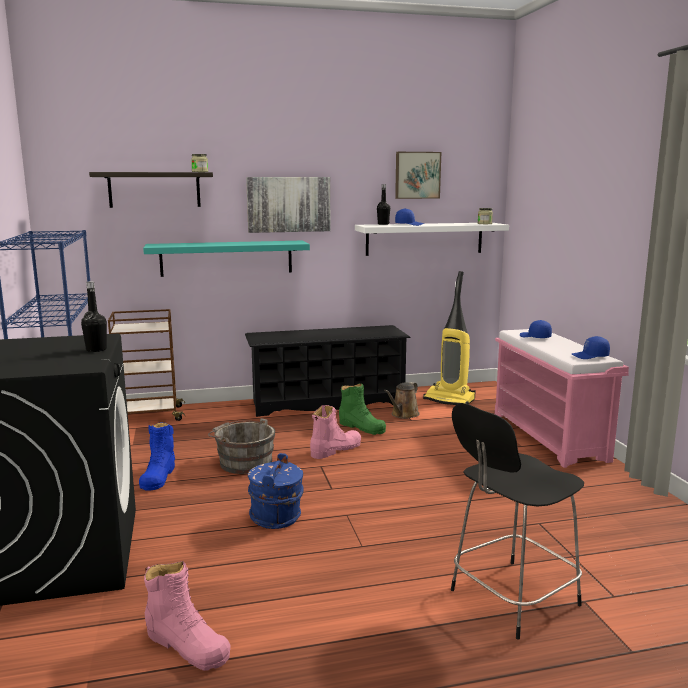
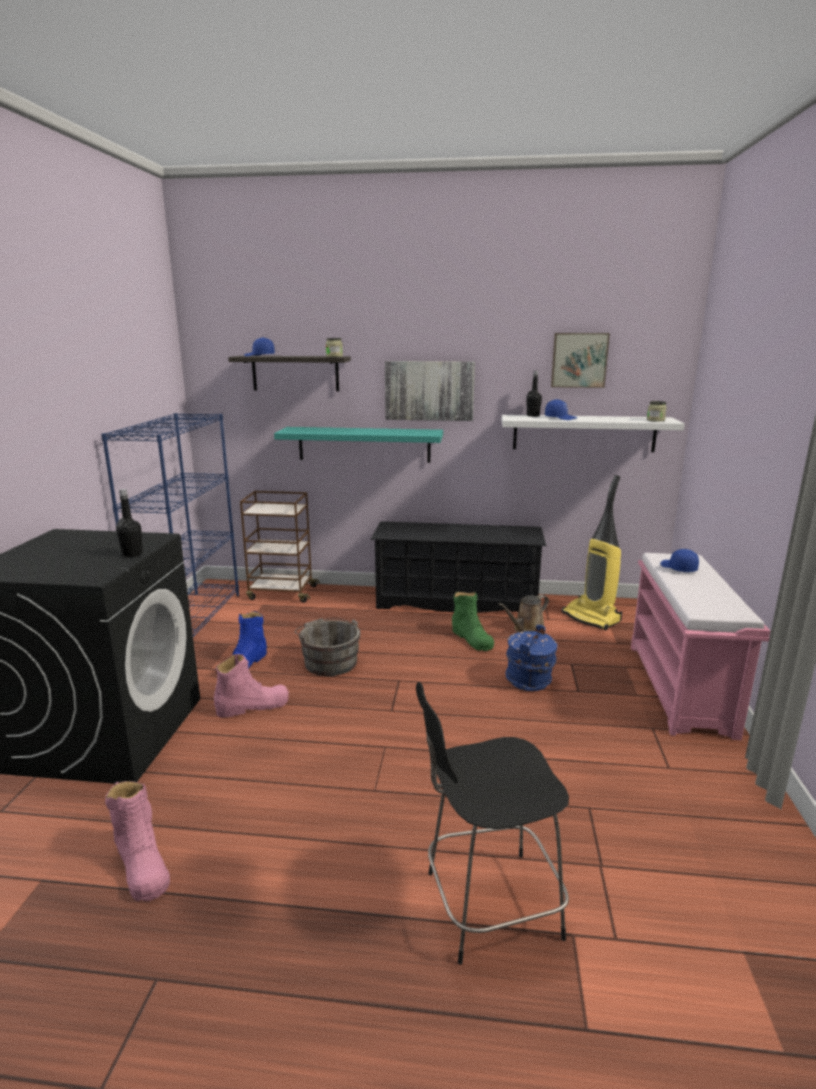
camera: 20 degrees right, 5 degrees up
(276, 518) = (316, 735): blue bucket -> blue bucket (529, 681)
(335, 449) = (427, 662): pink boot -> pink boot (253, 706)
(590, 356) = (724, 608): blue cap -> blue cap (259, 356)

